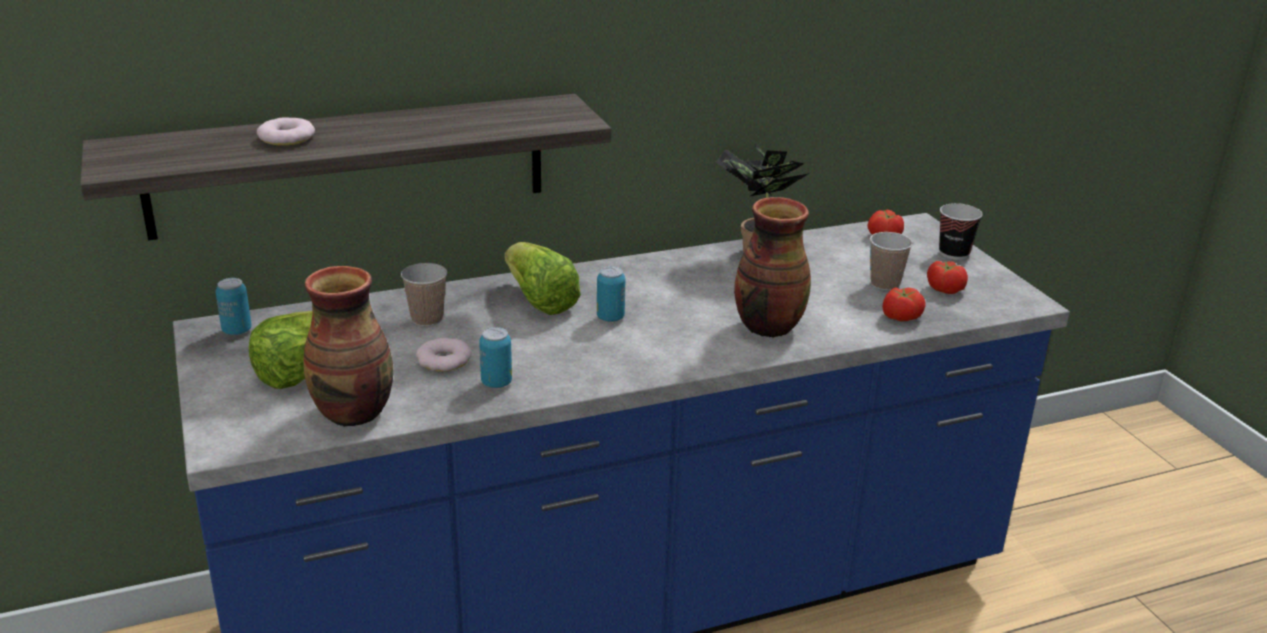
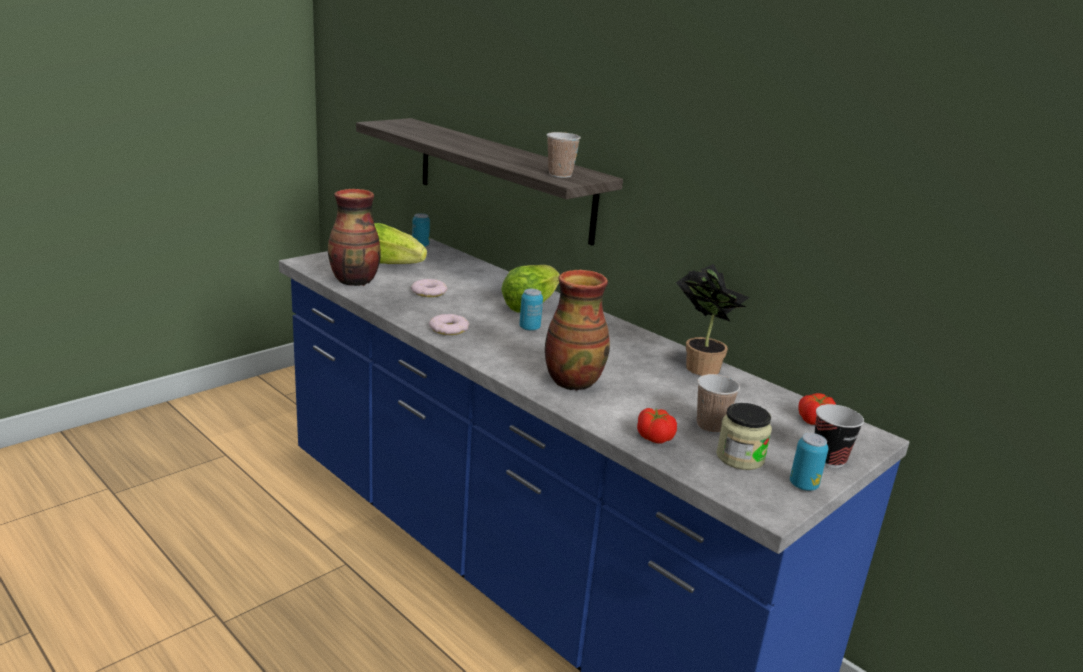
camera: 65 degrees right, 5 degrees down
(286, 138) = (453, 139): donut -> donut (449, 329)
(427, 319) = (474, 281): cup -> cup (560, 175)
(496, 383) = (414, 308): can -> can (803, 485)
(945, 289) = (740, 457): tomato -> jar

